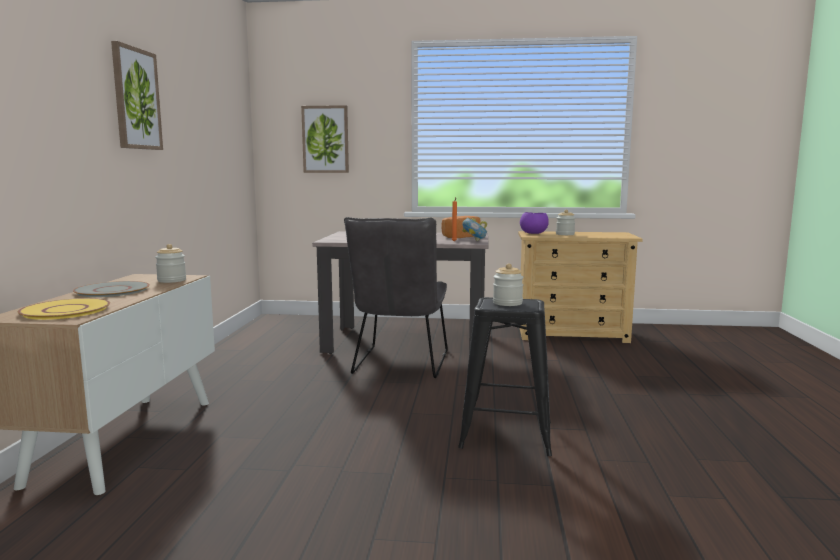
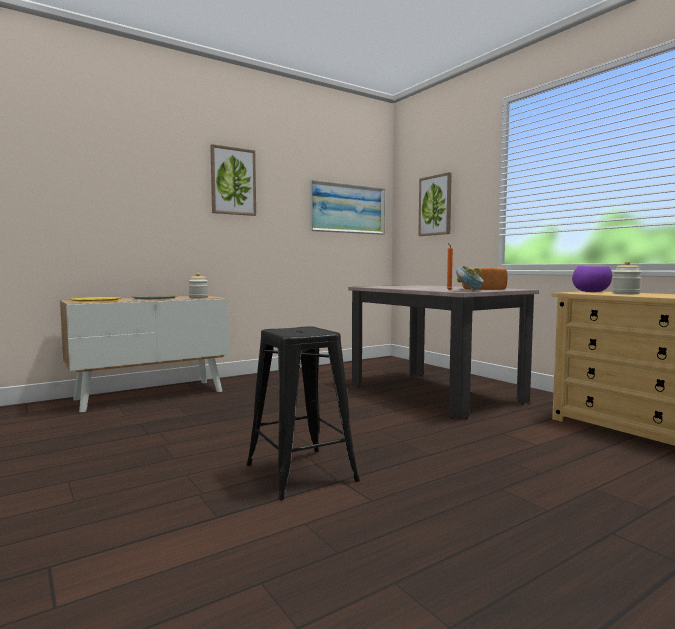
camera: 50 degrees right, 5 degrees down
(225, 137) = (347, 209): none -> picture
(399, 365) = (380, 405): grey chair -> none
(507, 303) = (300, 330): jar -> none

